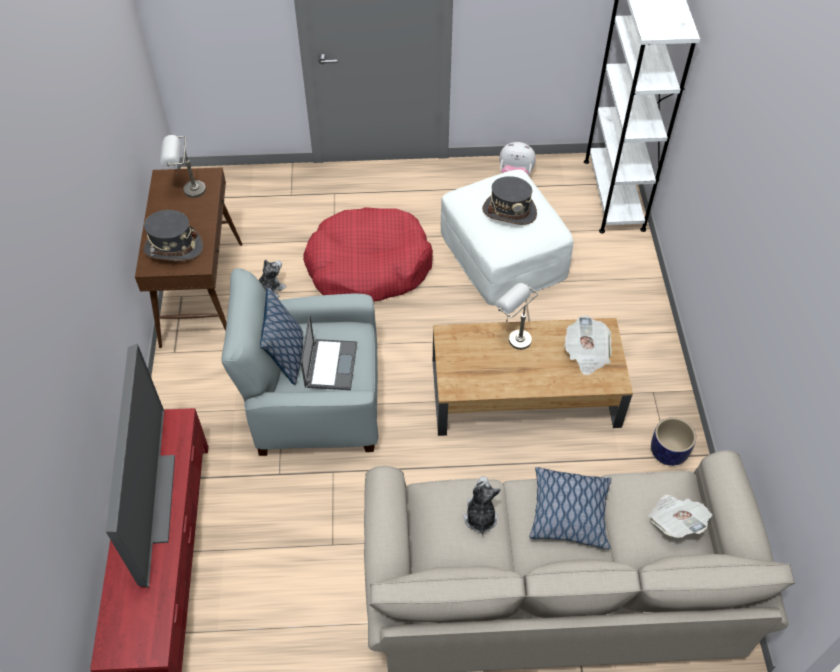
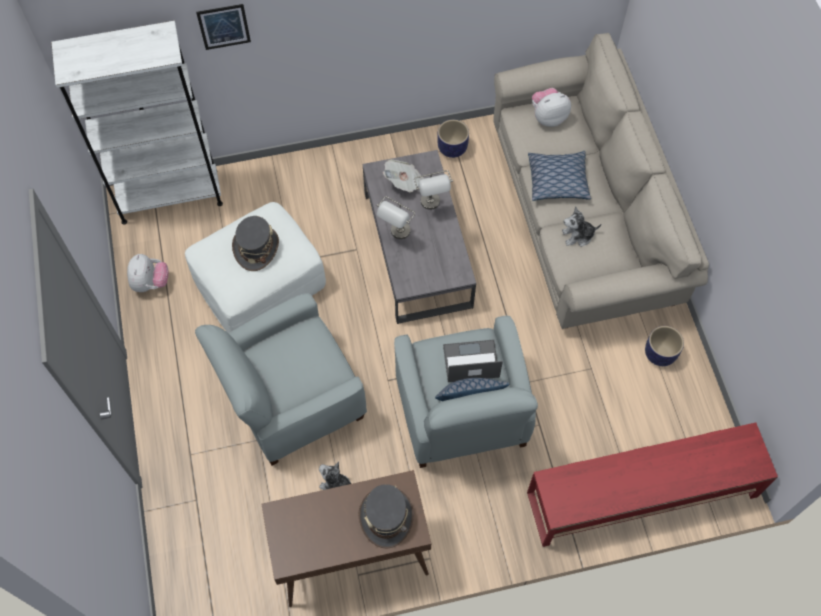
camera: 100 degrees left, 10 degrees up
(148, 498) = (630, 482): television -> none
(187, 191) = (303, 530): grey table lamp -> grey table lamp (432, 206)
(332, 631) = (660, 353): none -> planter
(368, 266) = (291, 399): red dog bed -> grey armchair
(523, 393) = (417, 250): brown coffee table -> grey coffee table
(675, 521) = (548, 117): newspaper -> plush toy
(709, 92) = (224, 26): none -> picture

